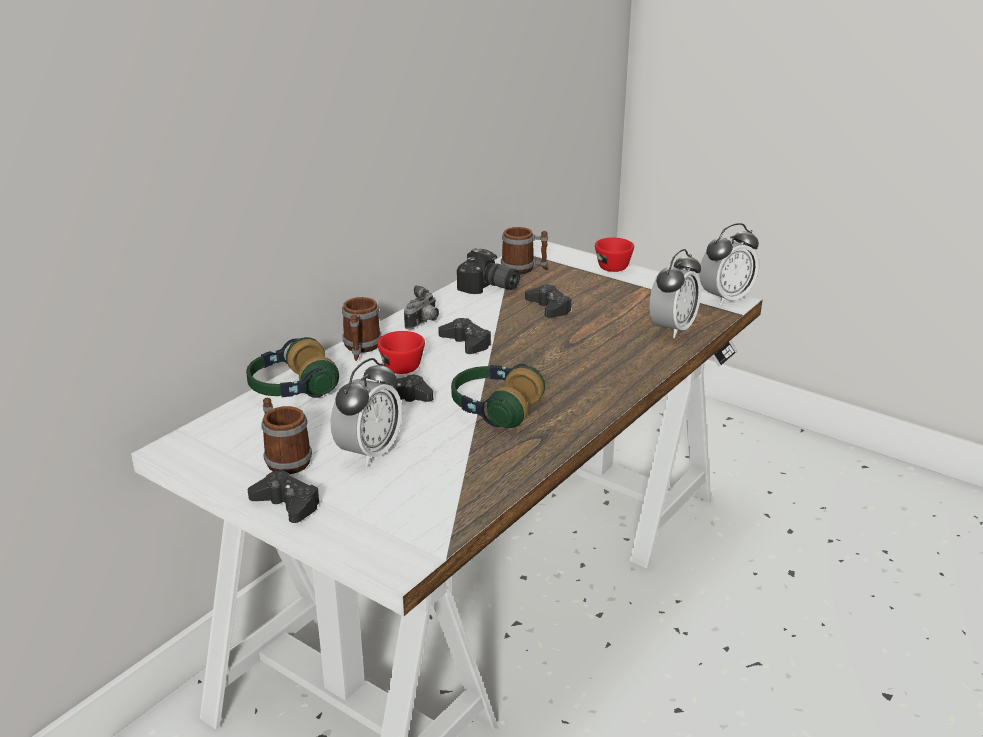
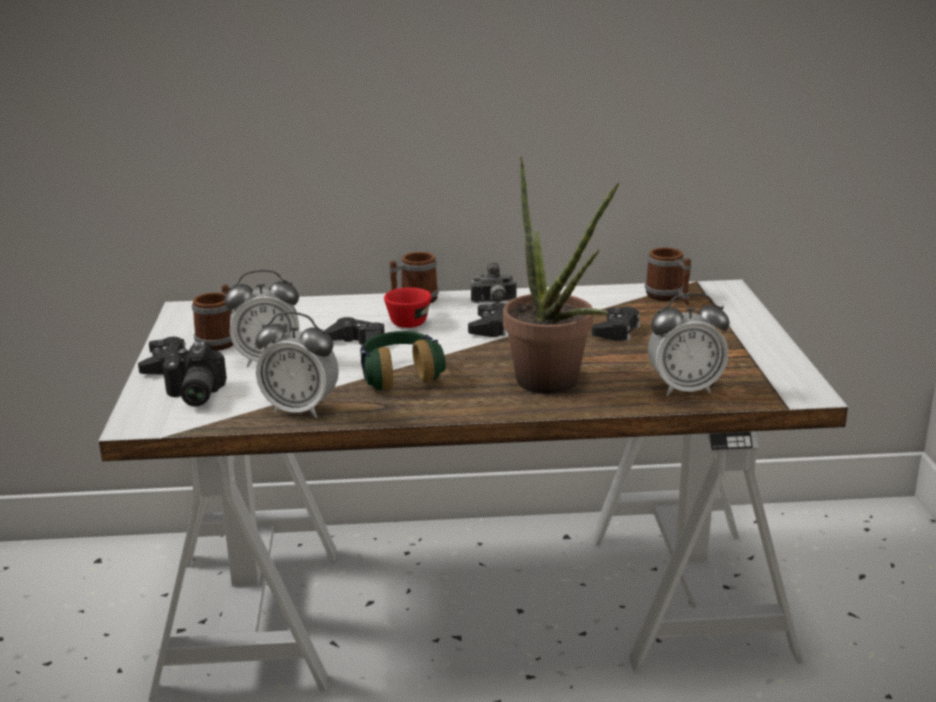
camera: 50 degrees right, 5 degrees down
(292, 389) = (316, 306): headphones -> none
(488, 288) = (603, 299): camera -> camera (193, 395)
(604, 365) = (554, 386): none -> potted plant
(609, 265) = (756, 322): red cup -> none
(725, 298) = (806, 390): alarm clock -> alarm clock (300, 409)

